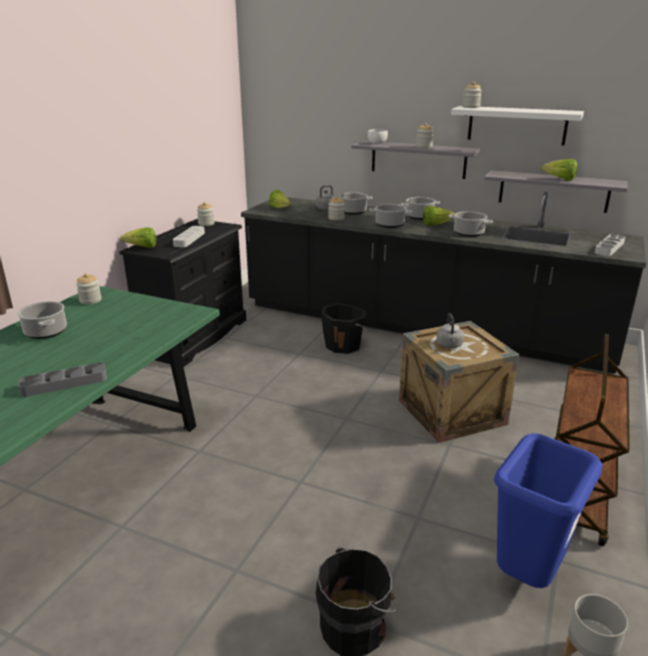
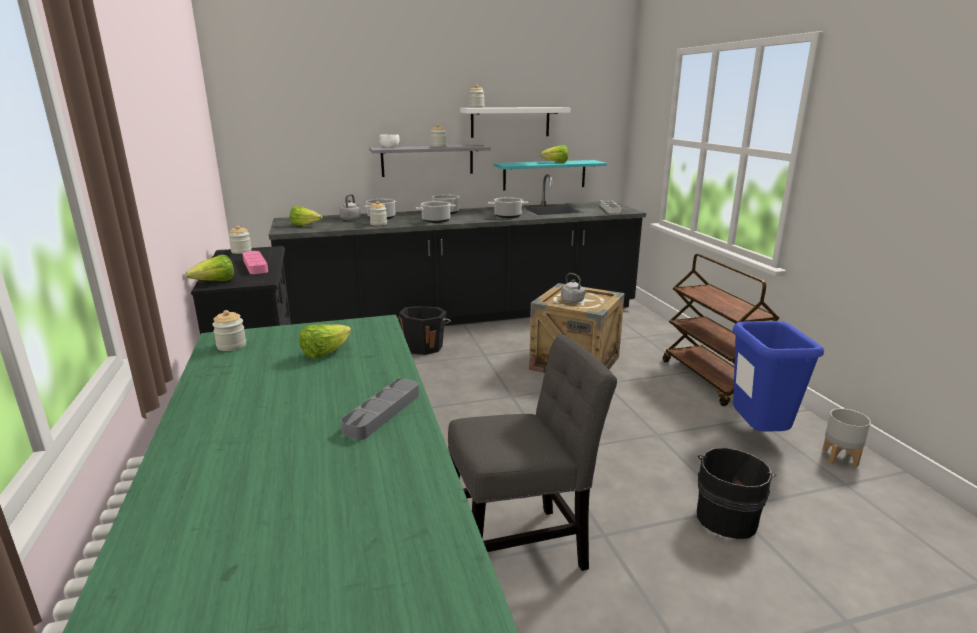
camera: 40 degrees left, 5 degrees down
(46, 332) = (245, 385): cooking pot -> none
(171, 542) = (522, 548): none -> grey chair
(189, 239) = (255, 265): grey tray -> pink tray
(435, 225) = (471, 215): lettuce -> lettuce (325, 353)
(553, 191) = (544, 175): grey shelf -> turquoise shelf

